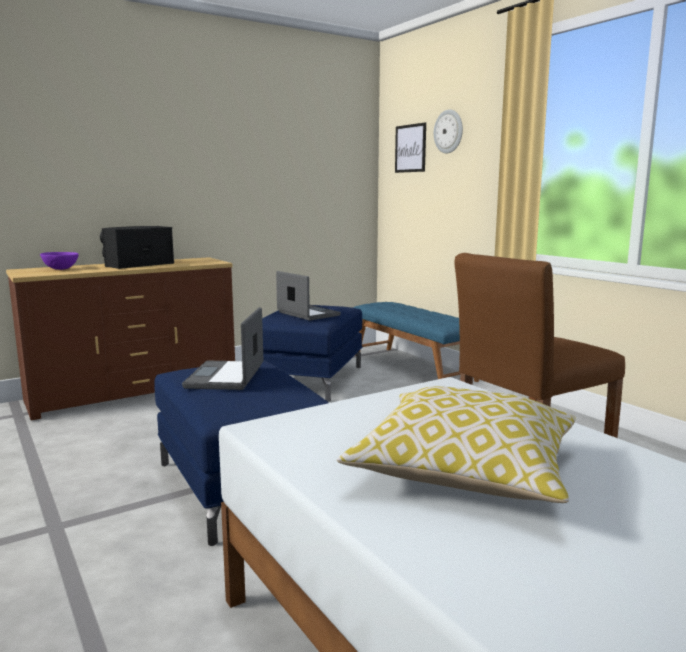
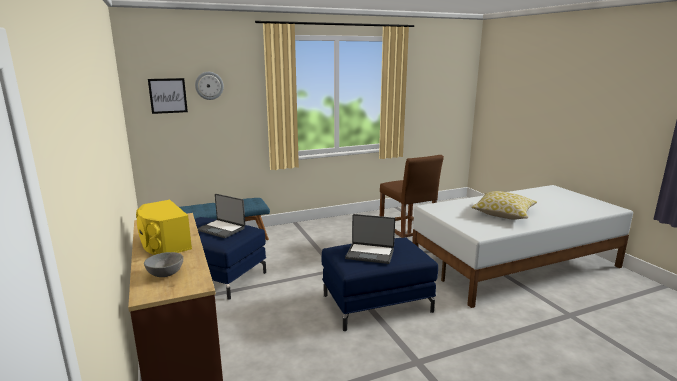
camera: 80 degrees left, 5 degrees up
(61, 269) = (165, 274): purple bowl -> grey bowl
(137, 264) = (164, 244): black speaker -> yellow speaker
(307, 314) = (222, 229): laptop -> laptop turned 120 degrees counterclockwise

